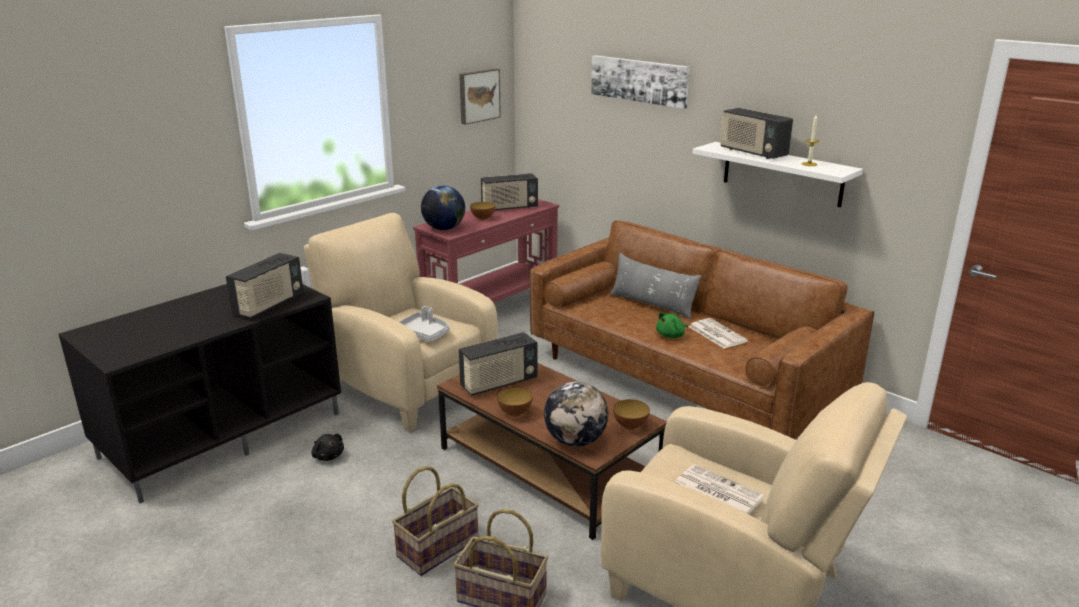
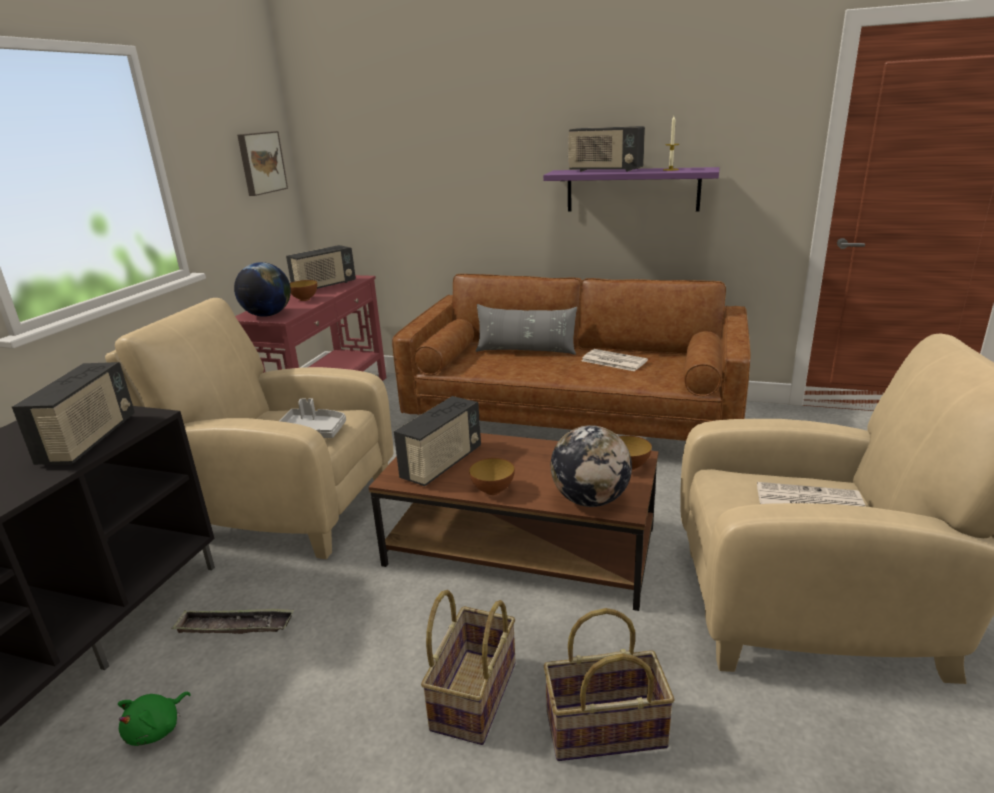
camera: 25 degrees left, 0 degrees up
(328, 456) = (235, 626): black plush toy -> tray
(639, 80) = (454, 119): picture -> none
(671, 335) = (574, 372): green plush toy -> green plush toy (157, 729)
(782, 174) = (632, 190): white shelf -> purple shelf

